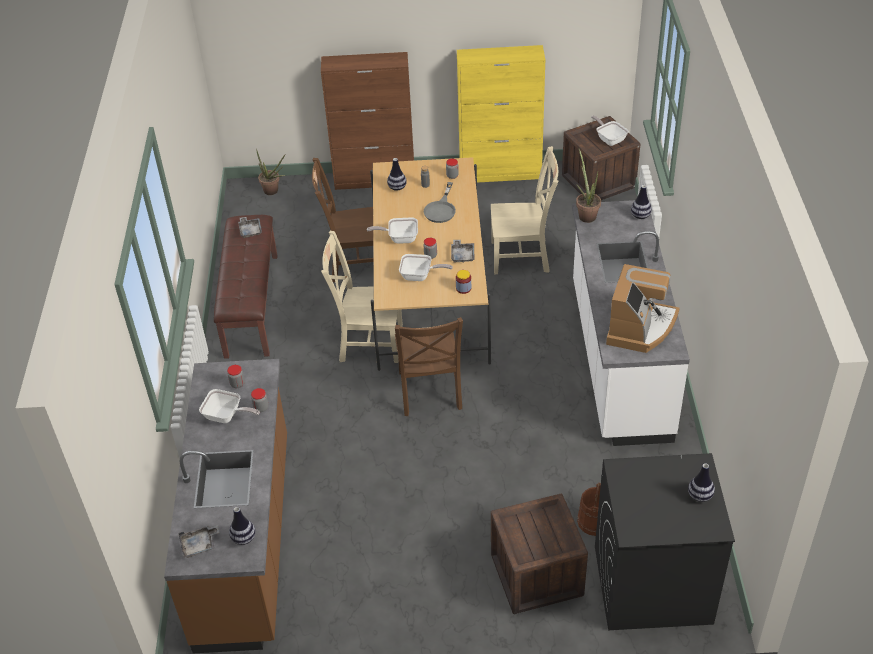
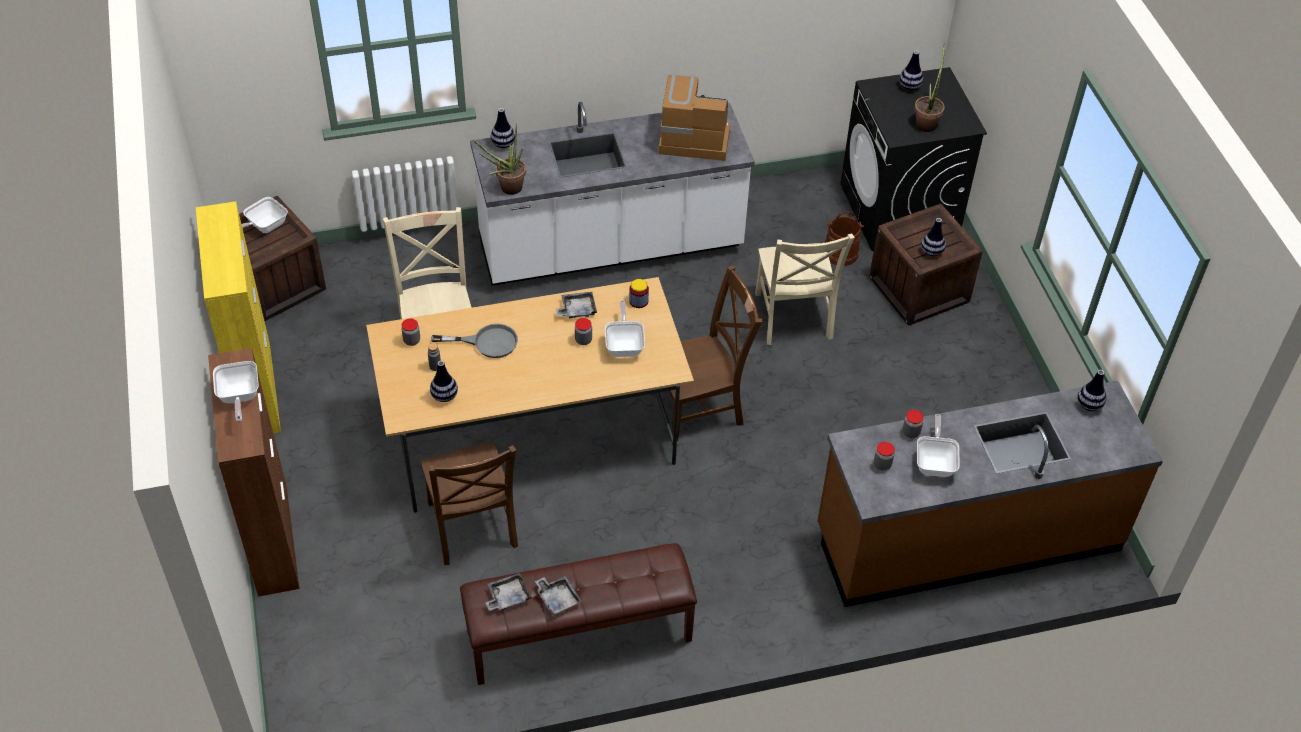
camera: 105 degrees left, 5 degrees up
(199, 545) = (1113, 440): grey tray -> grey tray (558, 598)
(273, 191) = (307, 674): potted plant -> potted plant (926, 122)
(368, 342) = (629, 483): beige chair -> beige chair (793, 318)
(399, 238) = (554, 376): frying pan -> frying pan (239, 397)
(522, 531) = (931, 252): none -> vase

